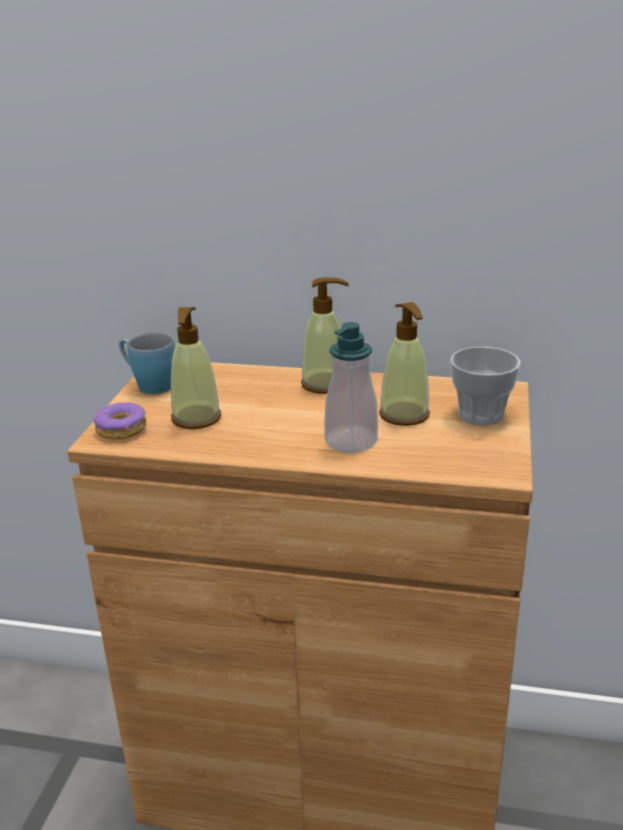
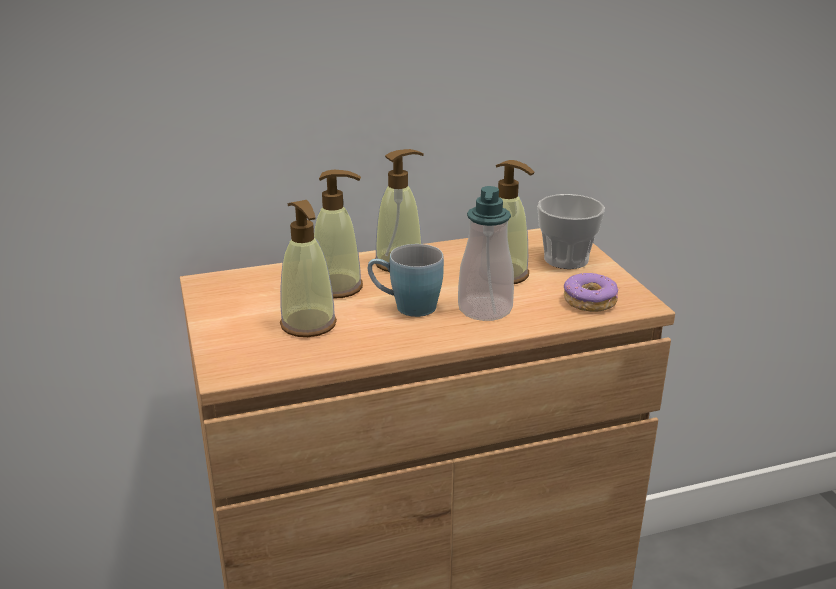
camera: 30 degrees left, 0 degrees up
(121, 430) = (239, 355): donut -> donut (590, 301)
(148, 385) = (214, 303): blue mug -> blue mug (405, 307)
(251, 393) = (337, 287): none -> soap dispenser

